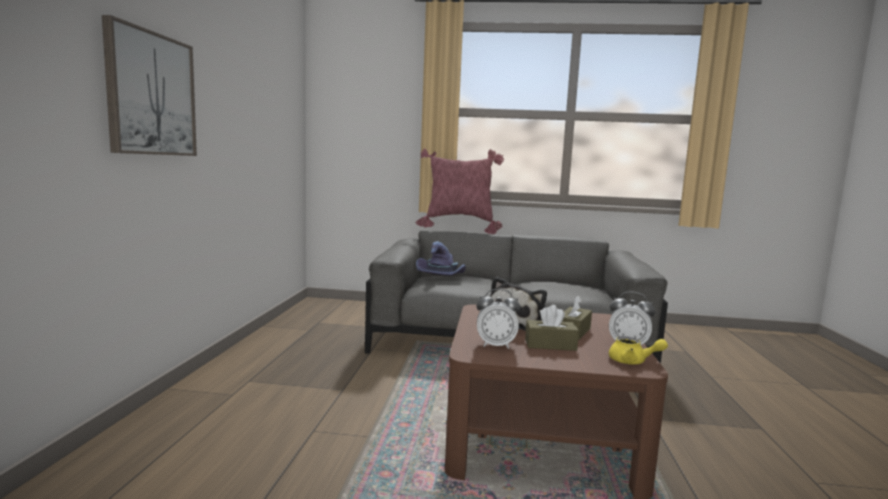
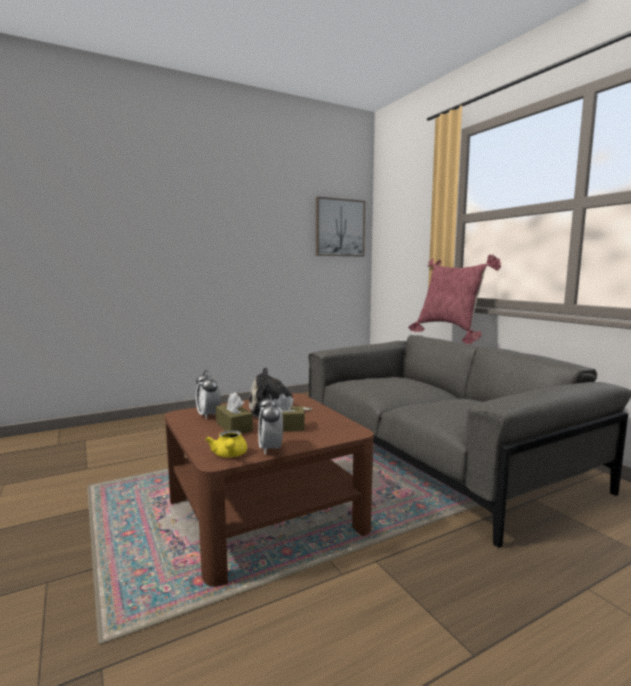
camera: 55 degrees right, 0 degrees up
(151, 94) = (185, 240): picture -> picture (339, 228)
(441, 277) = (385, 377): purple hat -> none

